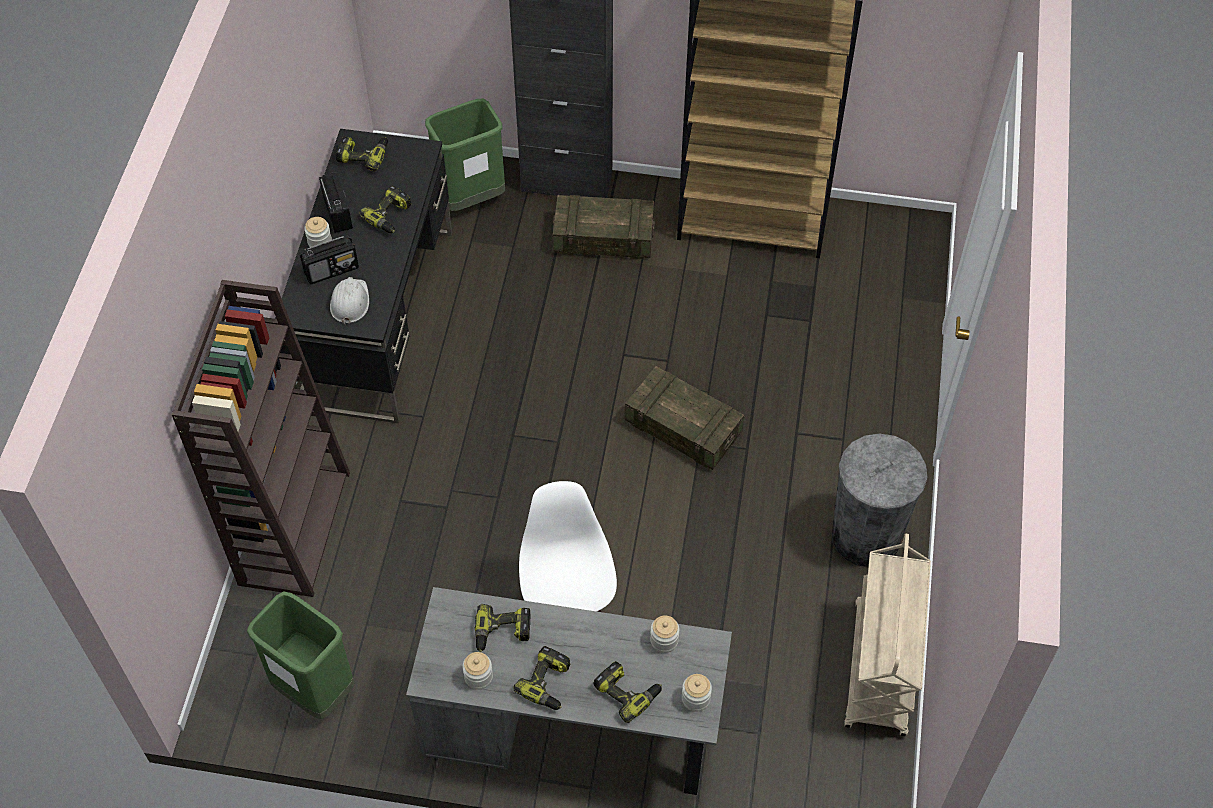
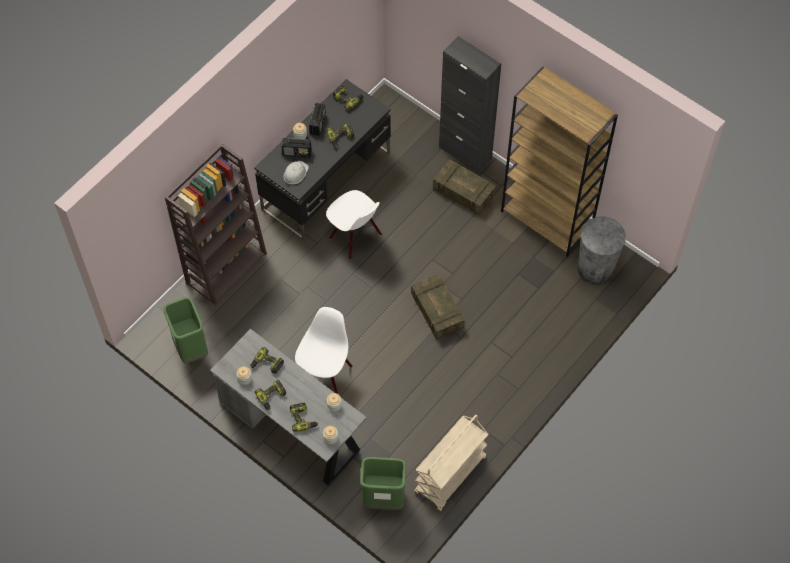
camera: 30 degrees right, 5 degrees up
(471, 198) = (411, 138): green trash can -> green trash can (383, 499)
(478, 379) = (355, 237): none -> white chair
(866, 536) = (489, 410): grey trash can -> grey trash can (595, 269)

